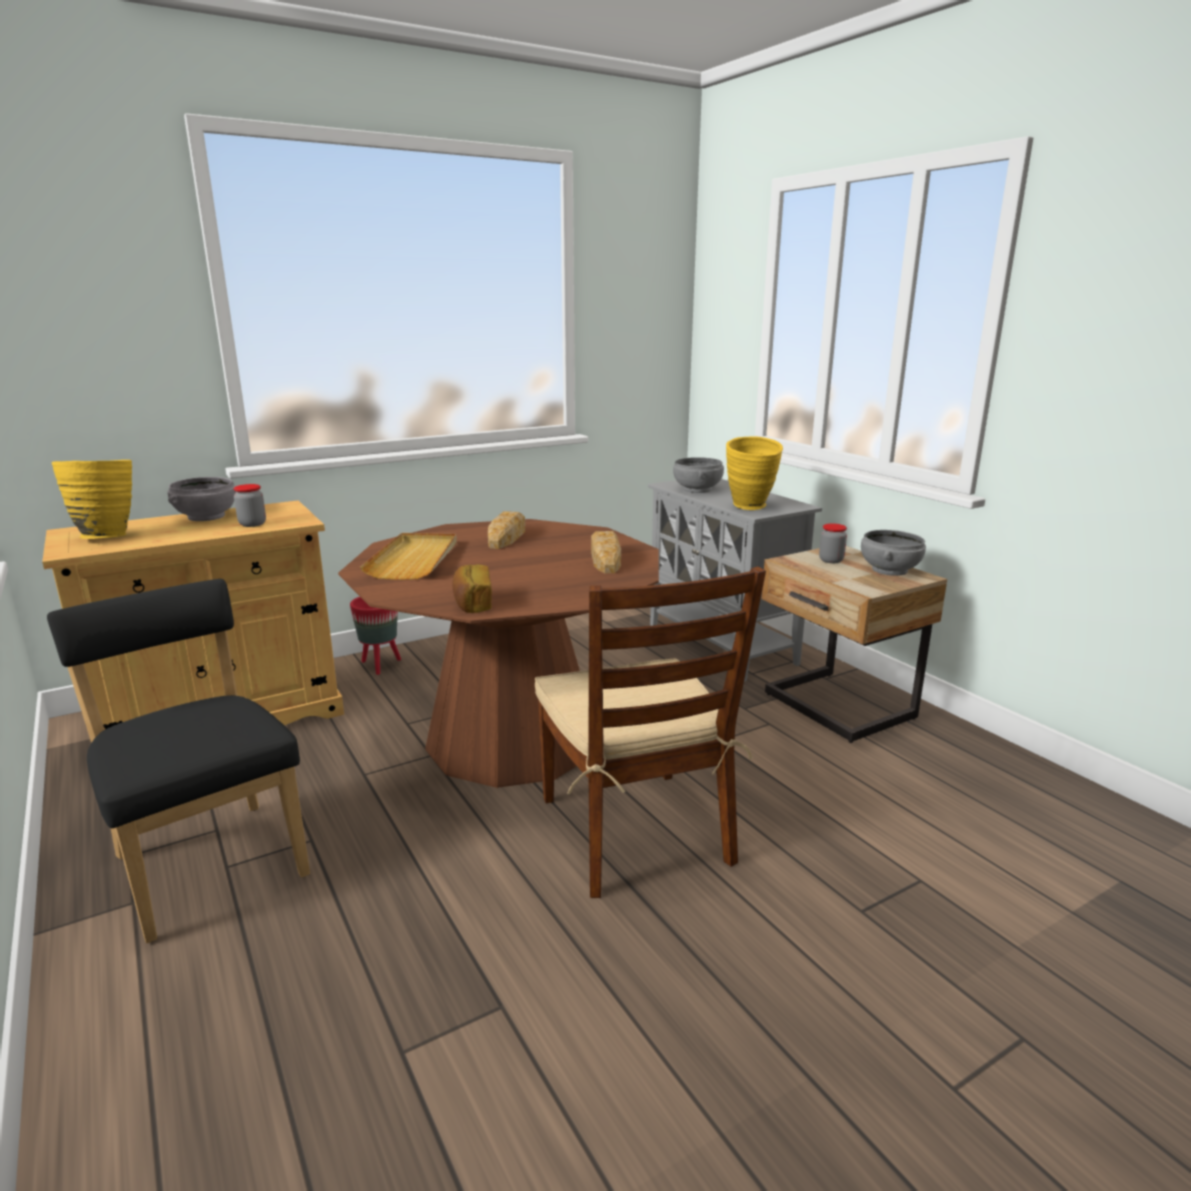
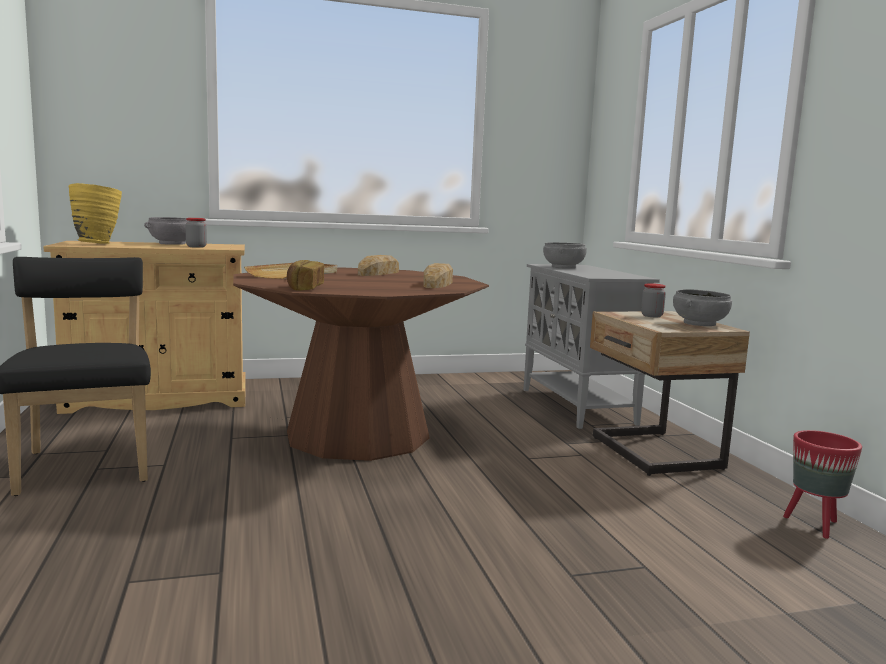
camera: 15 degrees right, 10 degrees down
(380, 665) = (293, 385): red planter -> red planter (814, 525)
(636, 831) = (411, 497): brown chair -> none
(750, 508) = (594, 275): yellow vase -> none

